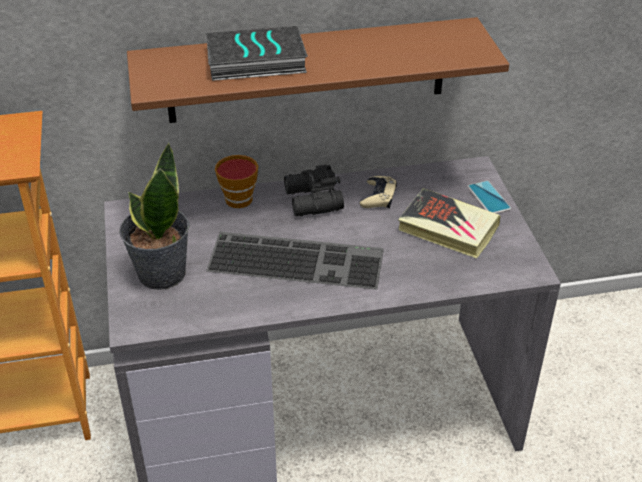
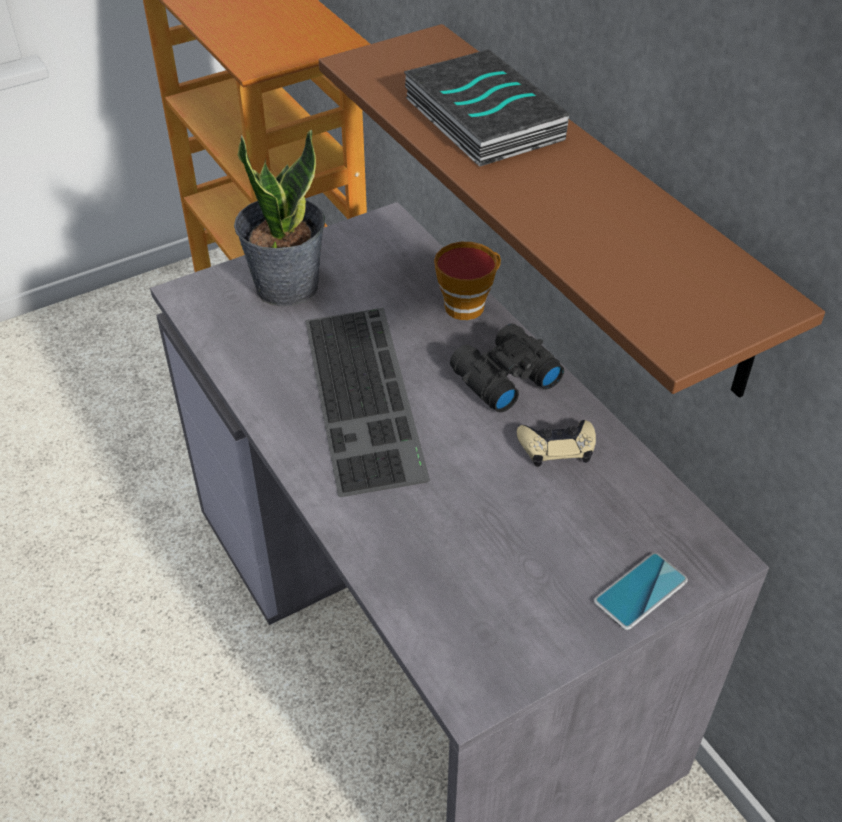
camera: 70 degrees right, 5 degrees up
(448, 228) = (525, 551): book -> none

